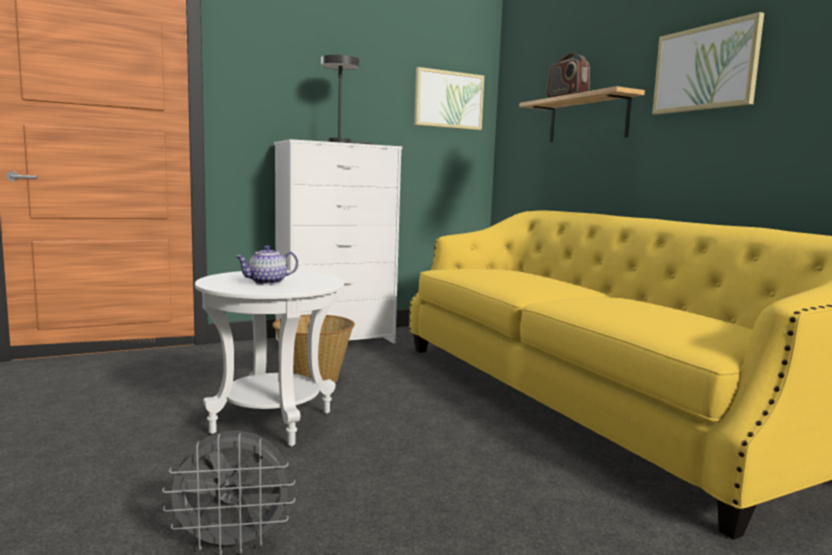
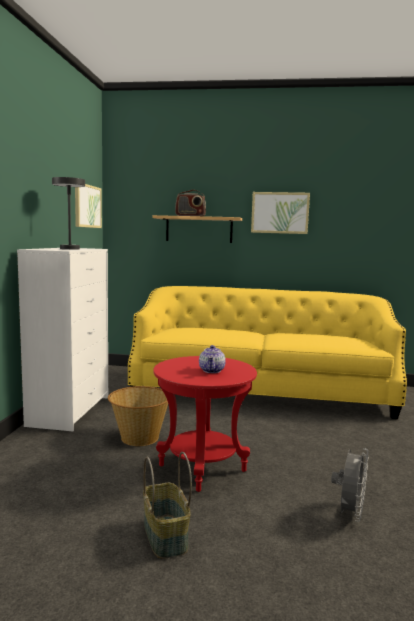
camera: 55 degrees left, 0 degrees up
(101, 440) = (164, 536): none -> basket
(272, 422) = (202, 468): white side table -> red side table

